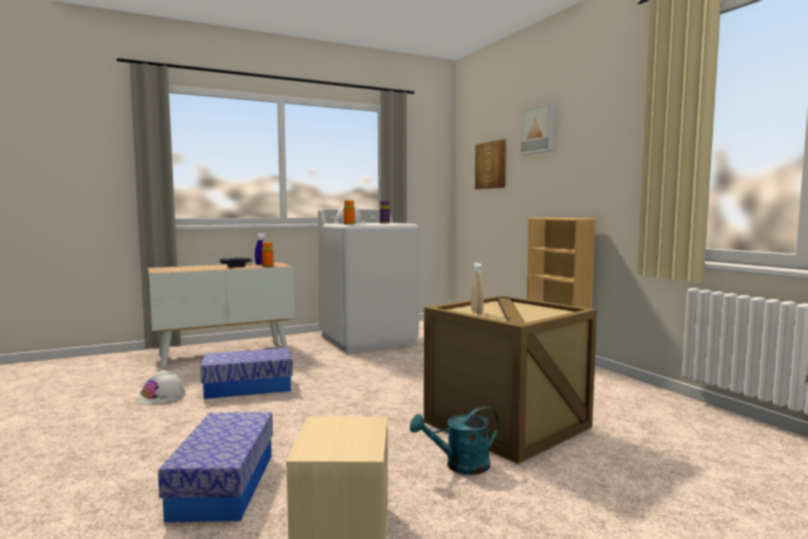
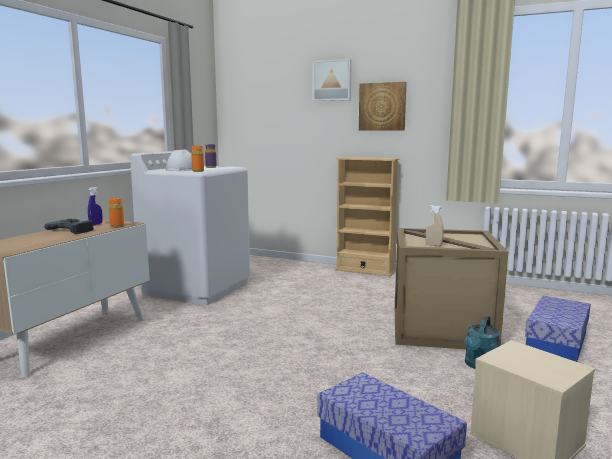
camera: 40 degrees left, 5 degrees up
(162, 396) = (120, 407): white hard hat -> none
(248, 387) = (194, 365): storage box -> storage box (556, 342)
(491, 165) = (272, 107): picture -> picture (382, 106)

